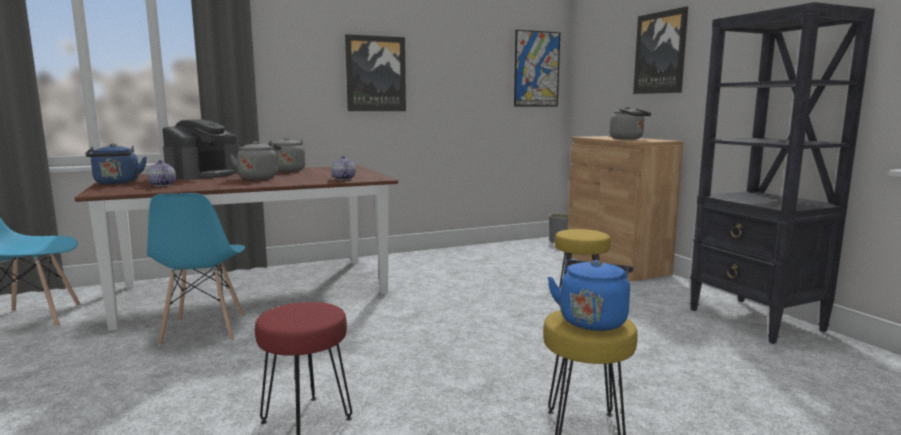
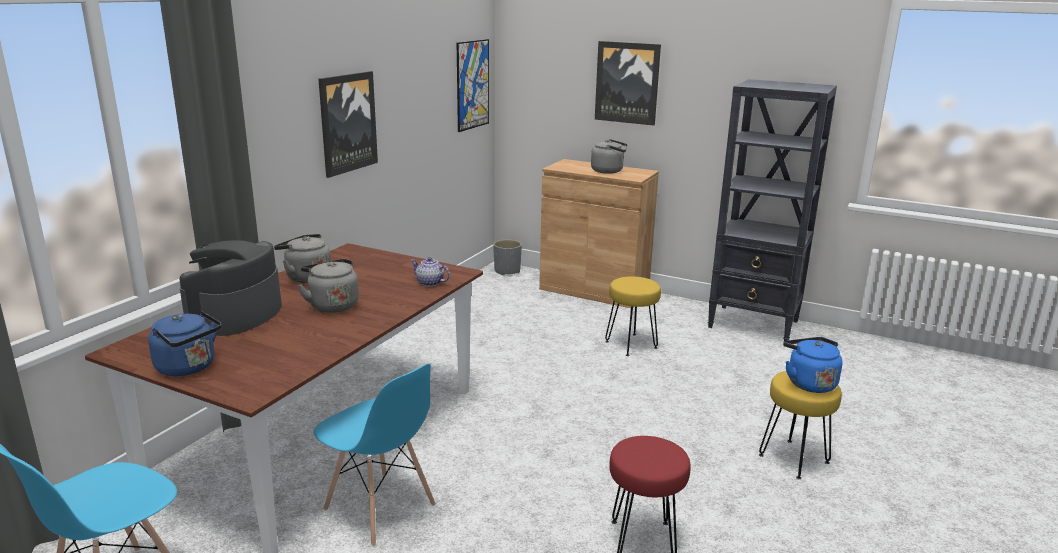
camera: 40 degrees left, 10 degrees up
(162, 185) = (268, 353): teapot -> none
(204, 175) = (235, 315): coffee machine -> coffee machine turned 150 degrees counterclockwise

